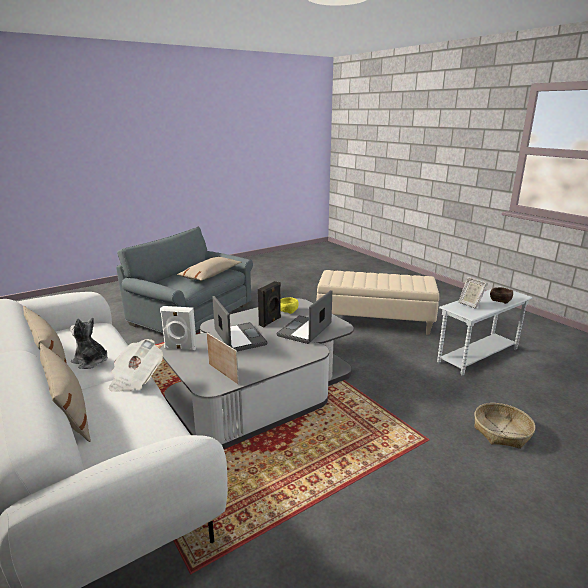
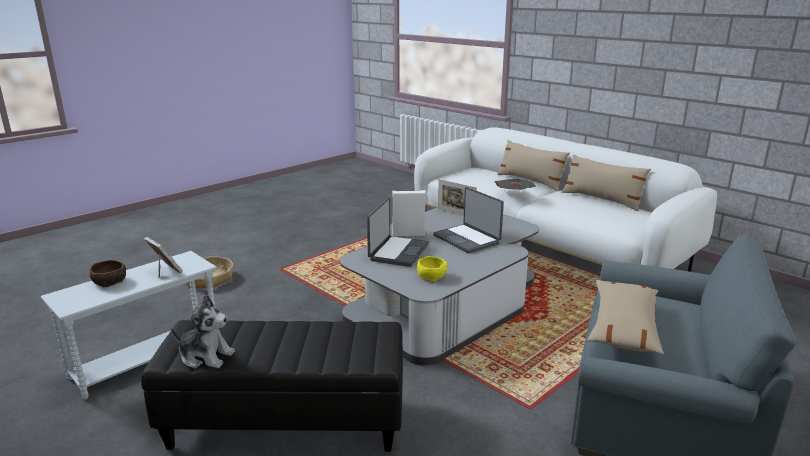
camera: 170 degrees right, 0 degrees up
(91, 361) = (568, 201): plush toy -> plush toy (206, 356)
(180, 348) = (517, 227): white speaker -> white speaker (408, 234)
(270, 321) = (445, 259): black speaker -> none
(374, 322) = (286, 425): beige ottoman -> black ottoman

